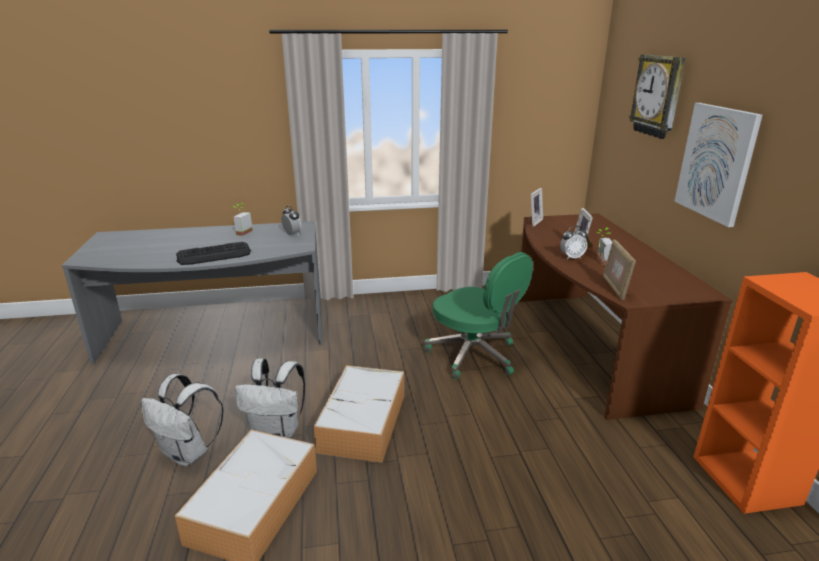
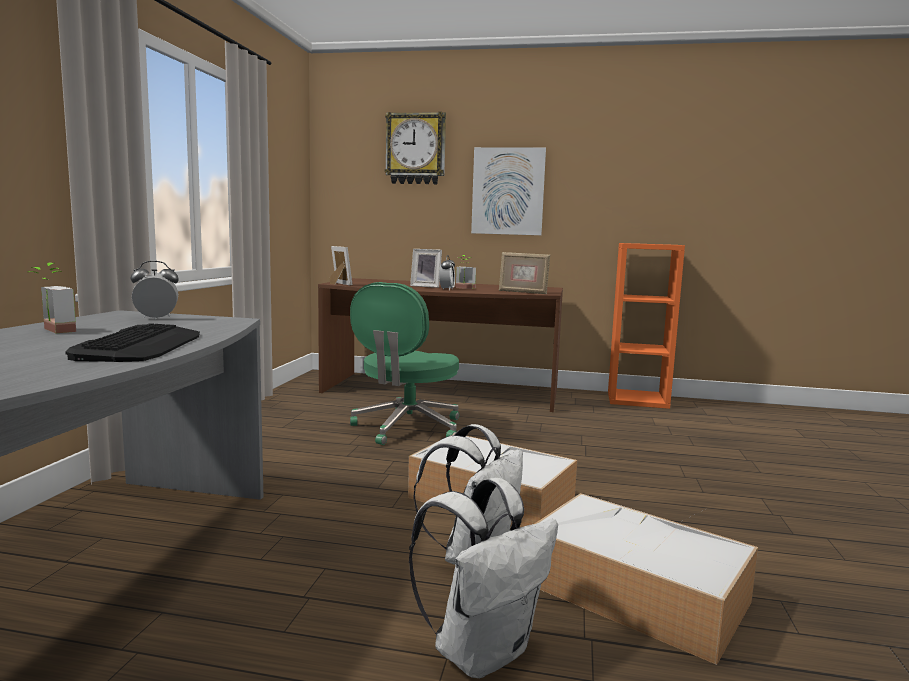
camera: 70 degrees left, 15 degrees down
(474, 356) = (407, 428): green office chair -> green office chair turned 135 degrees clockwise

